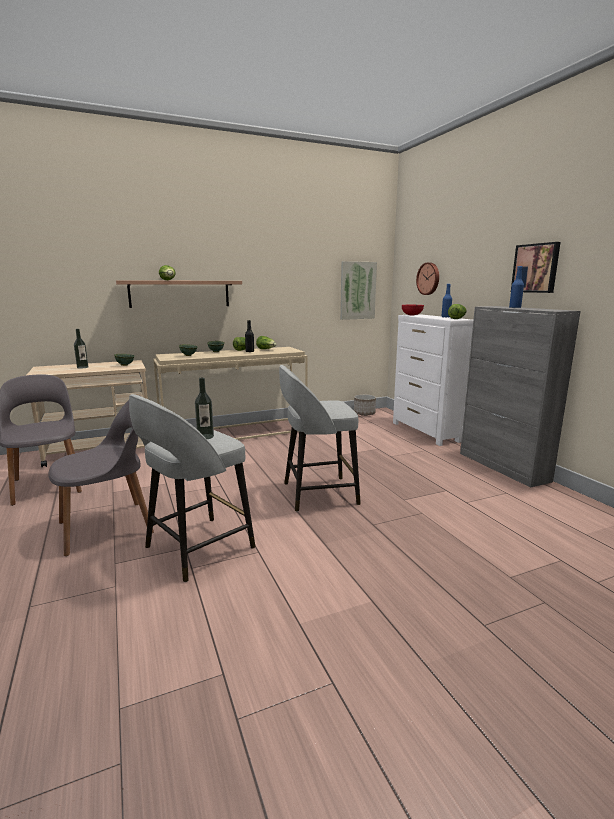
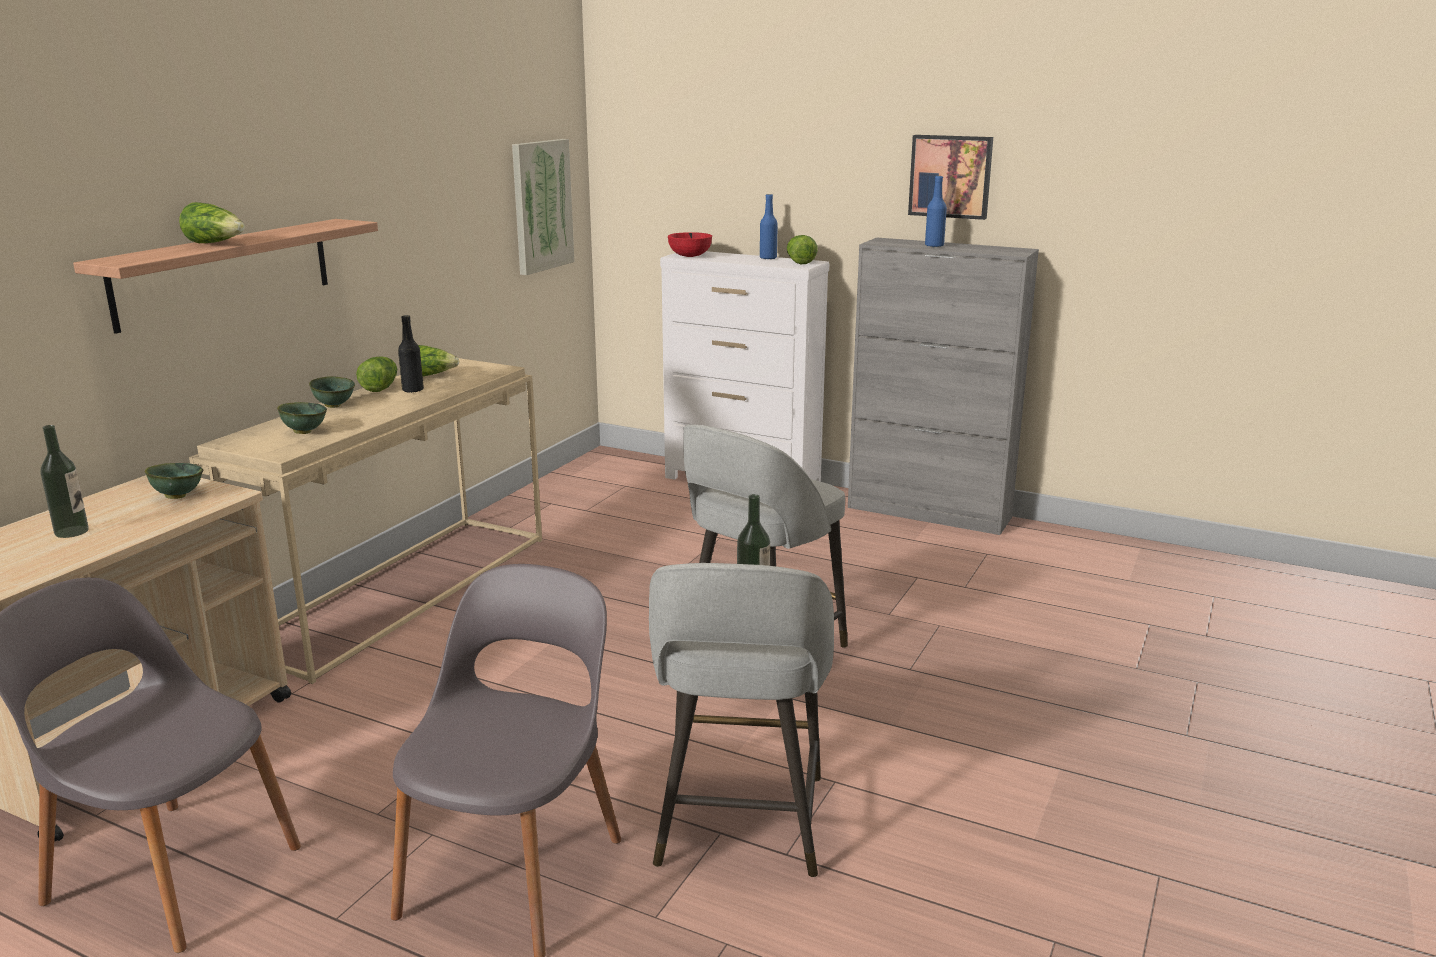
camera: 40 degrees left, 5 degrees up
(364, 414) = (585, 470): planter -> none
(429, 278) = (701, 178): wall clock -> none

